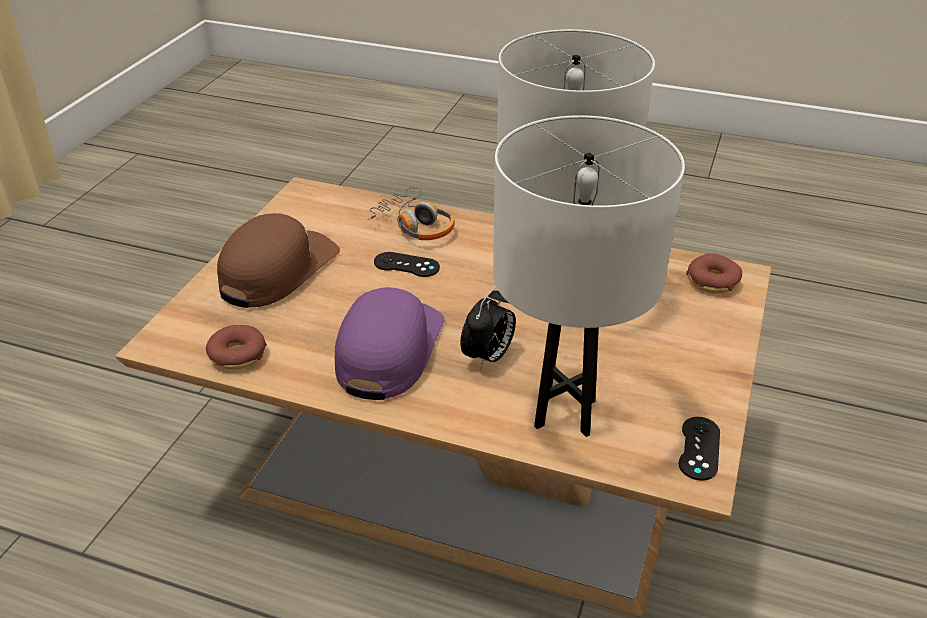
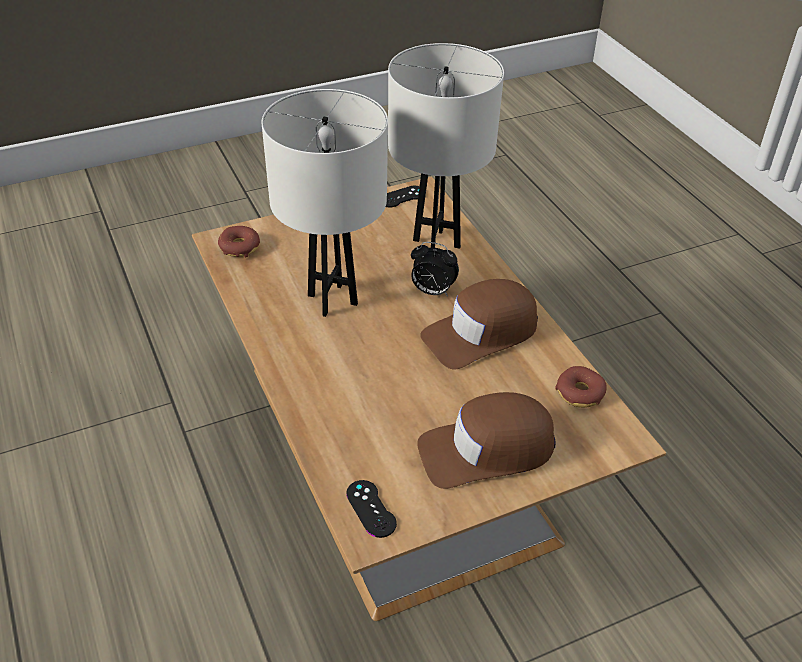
camera: 135 degrees left, 5 degrees up
(389, 349) = (481, 333): purple cap -> brown cap
(406, 265) = (391, 386): black game controller -> black game controller (371, 508)
(415, 225) = (335, 419): headphones -> none
(488, 357) = (432, 291): alarm clock -> alarm clock turned 150 degrees counterclockwise

